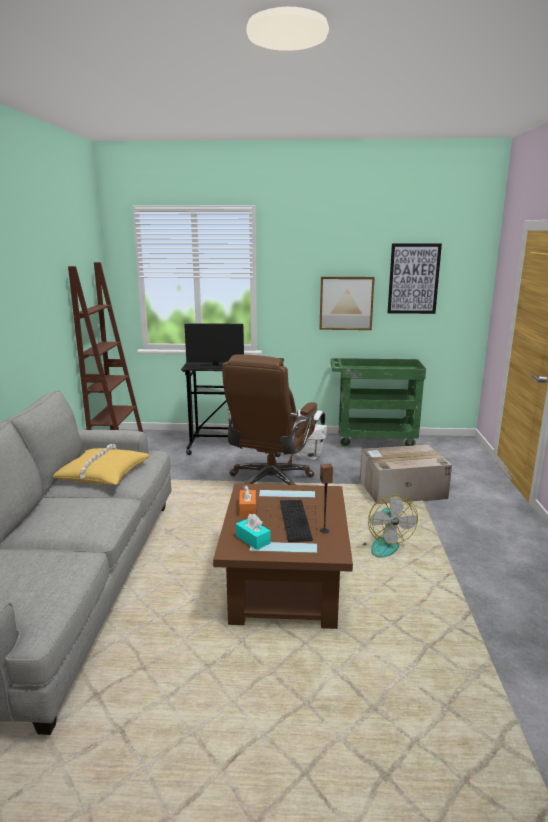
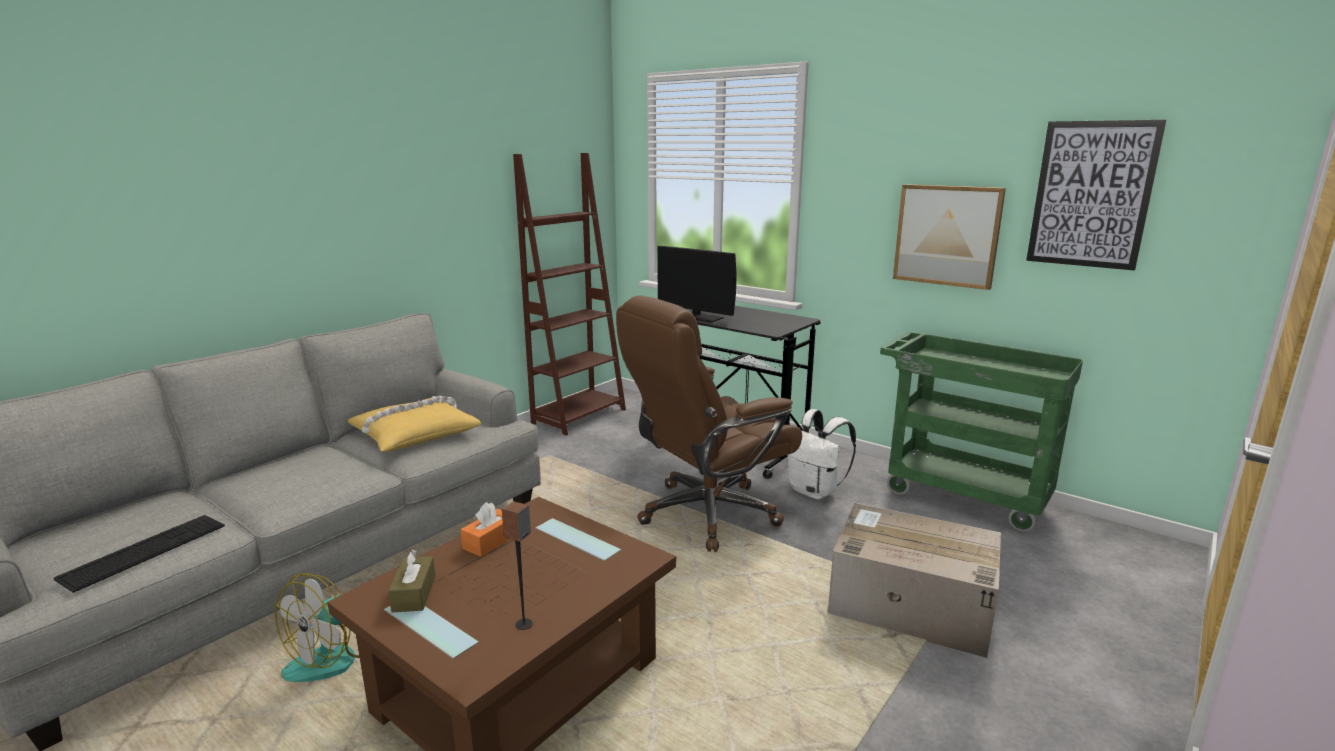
camera: 35 degrees right, 0 degrees up
(253, 540) = (414, 594): turquoise tissue box -> brown tissue box
(295, 520) = (515, 586): keyboard -> keyboard (145, 551)
(381, 544) = (745, 691): fan -> fan (334, 657)

